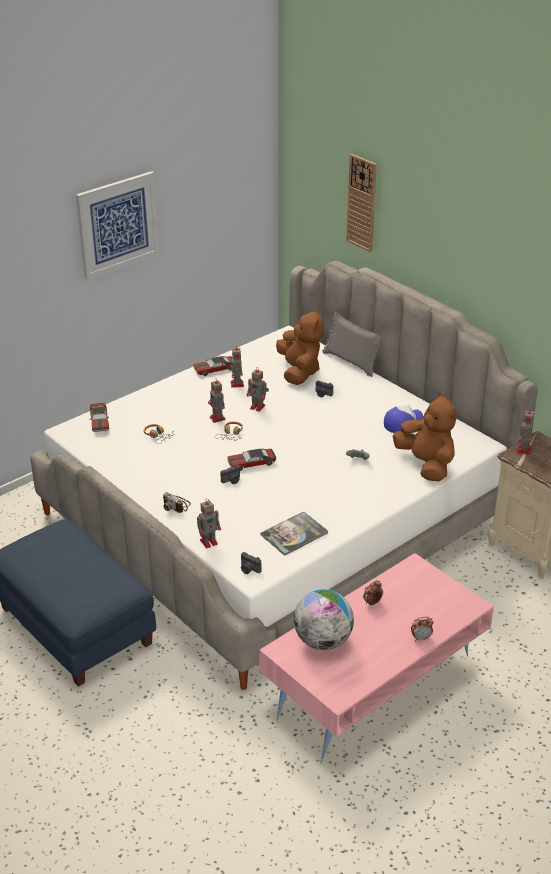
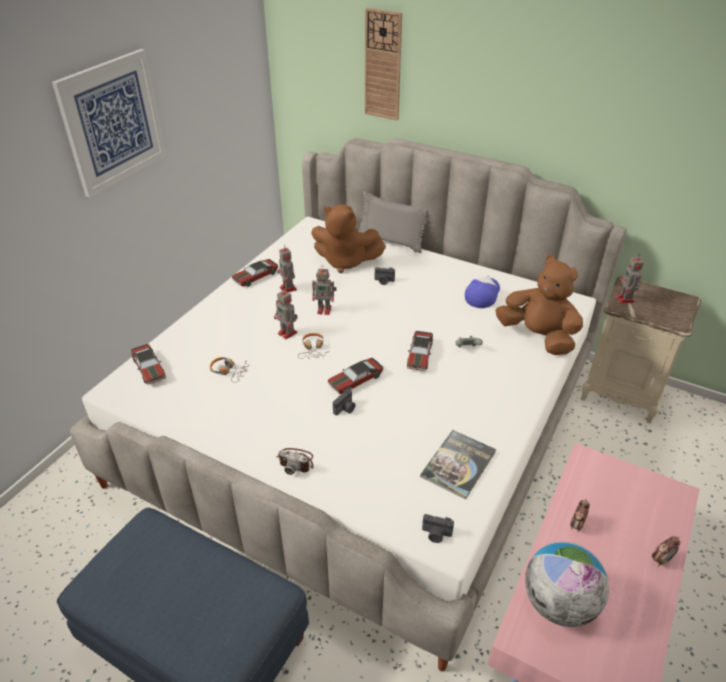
camera: 20 degrees left, 5 degrees up
(209, 541) = (364, 505): toy robot -> none
(299, 372) = (345, 262): brown plush toy -> brown plush toy turned 135 degrees clockwise
(314, 457) = (419, 355): none -> toy car

